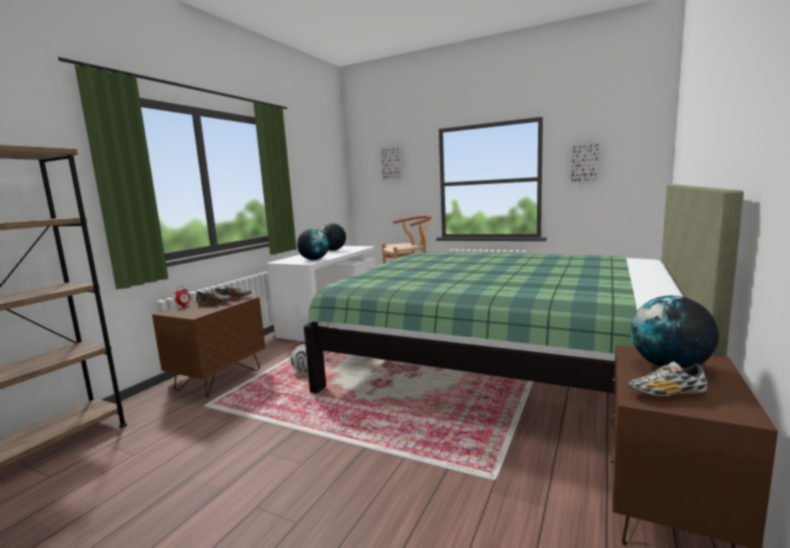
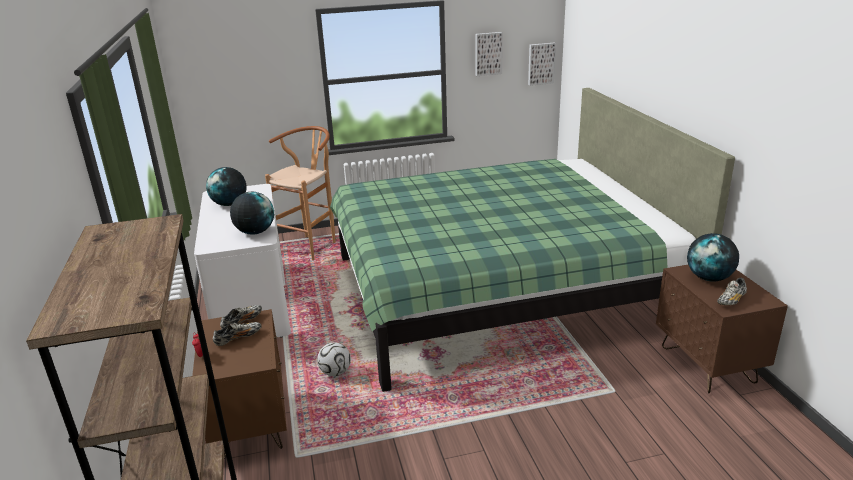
camera: 40 degrees left, 15 degrees up
(392, 163) = (246, 56): picture -> picture (541, 63)

